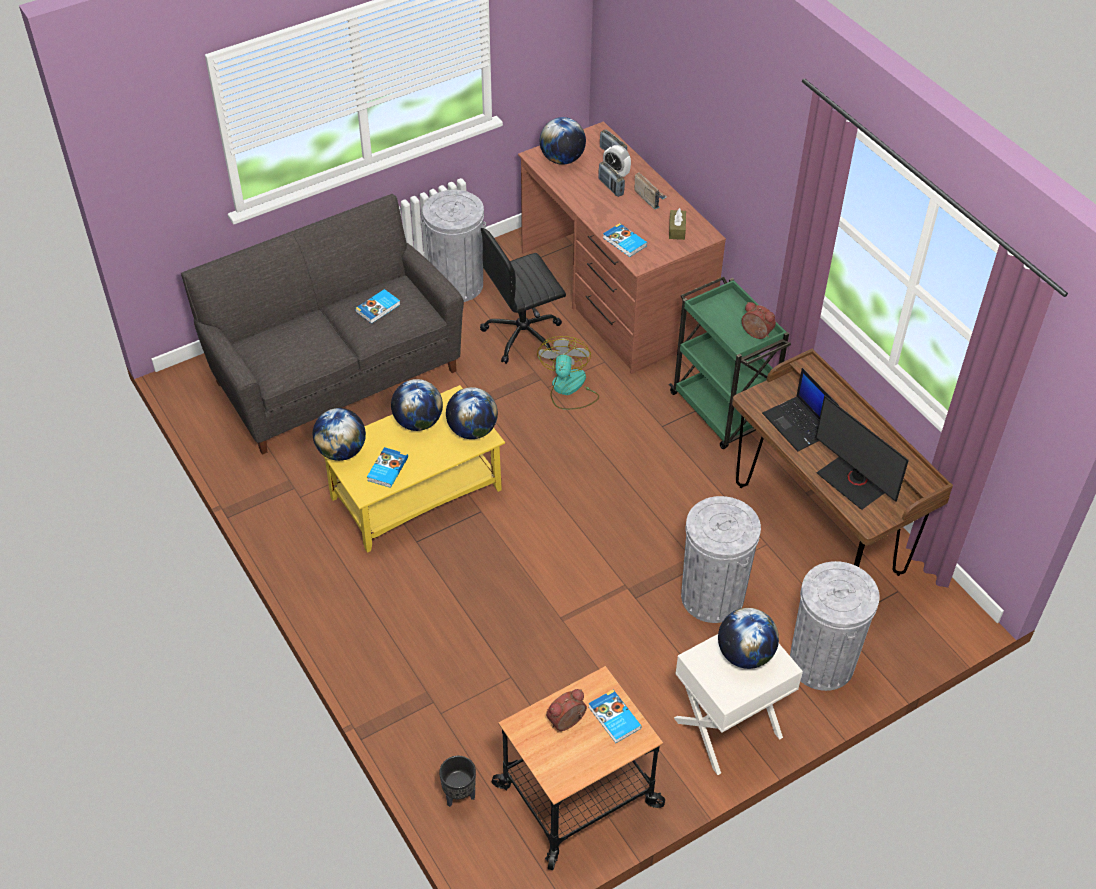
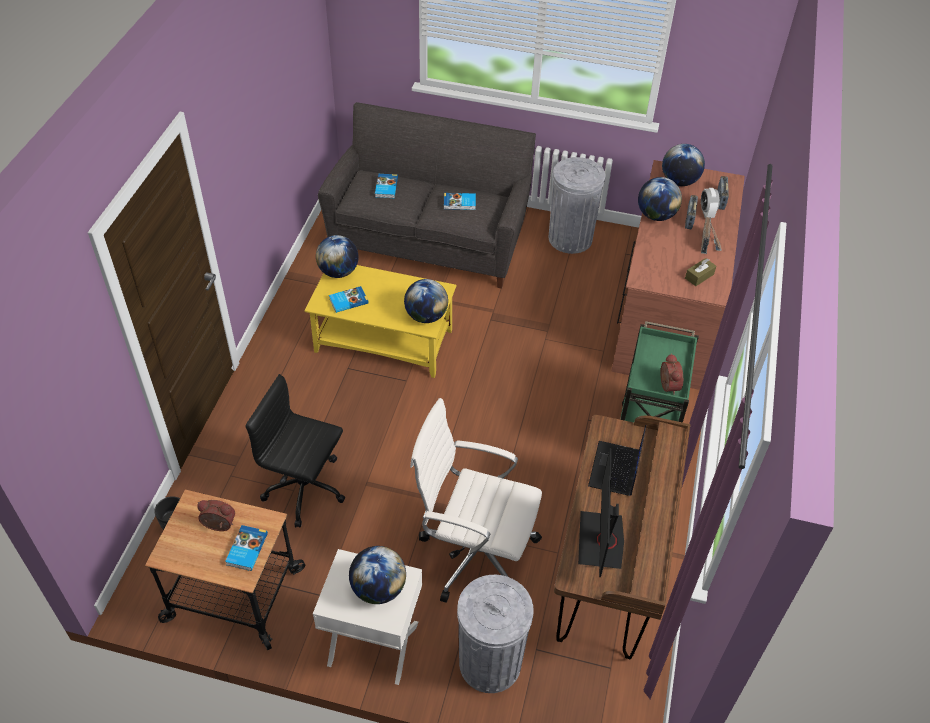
camera: 45 degrees right, 0 degrees up
(418, 422) = (402, 288): globe -> globe (656, 215)
(524, 335) = (572, 297): black office chair -> black office chair (306, 489)
(568, 389) = (557, 350): fan -> none
(624, 242) = (648, 259): book -> book (385, 187)
(712, 597) = (475, 553): grey trash can -> white office chair

